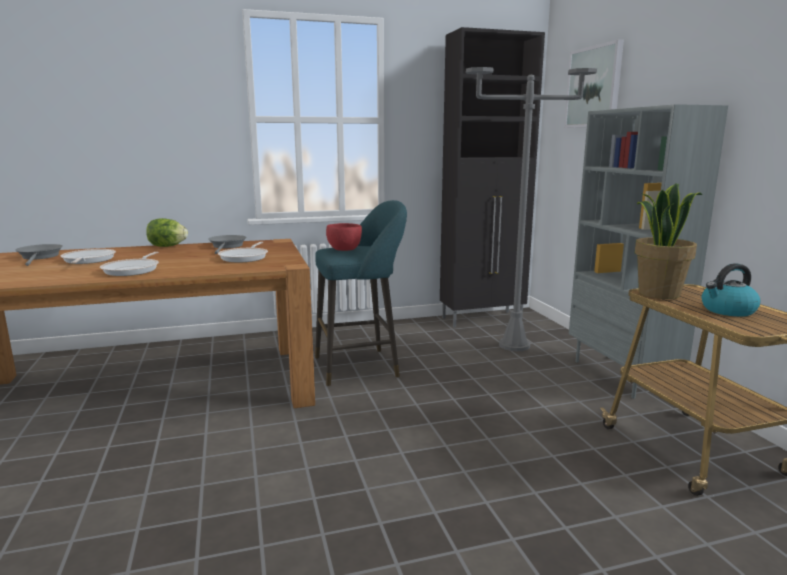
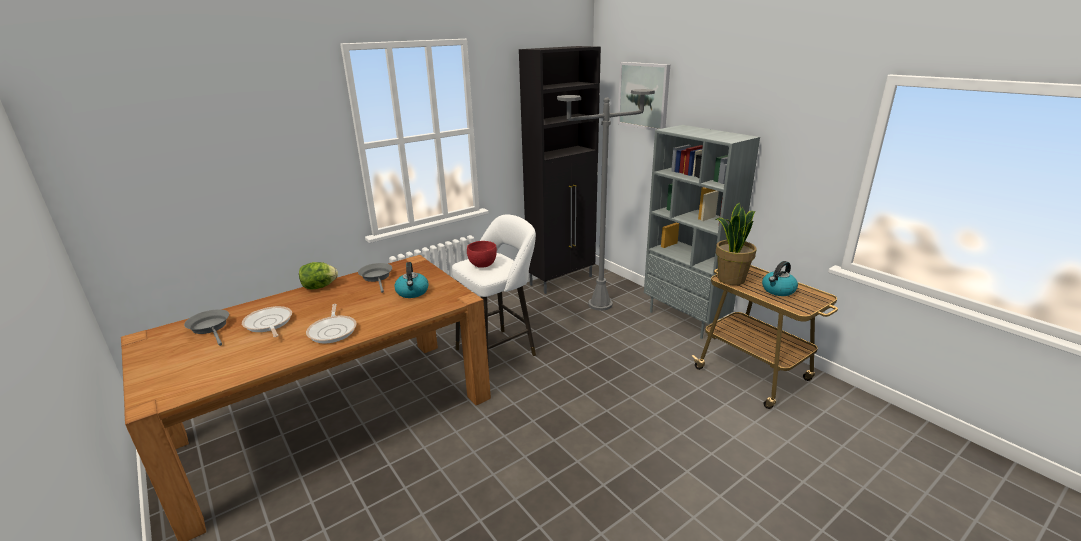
camera: 20 degrees left, 10 degrees up
(245, 257) = (412, 292): frying pan -> kettle
(361, 366) = (499, 350): turquoise stool -> white stool

